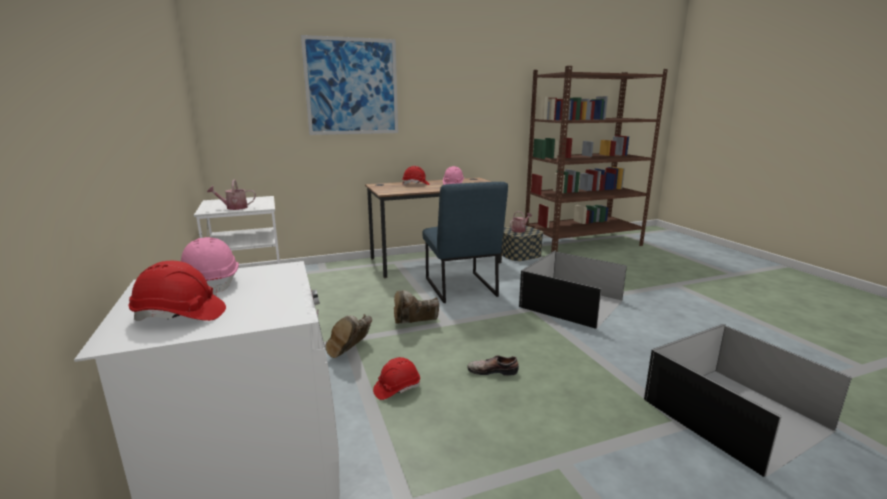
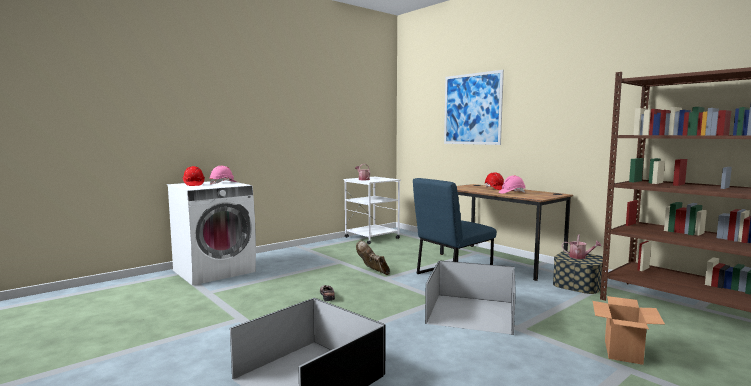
camera: 70 degrees right, 10 degrees down
(351, 352) = (327, 264): brown boot -> none
(397, 388) = (295, 278): red hard hat -> none
(650, 278) = (623, 352): none -> cardboard box

